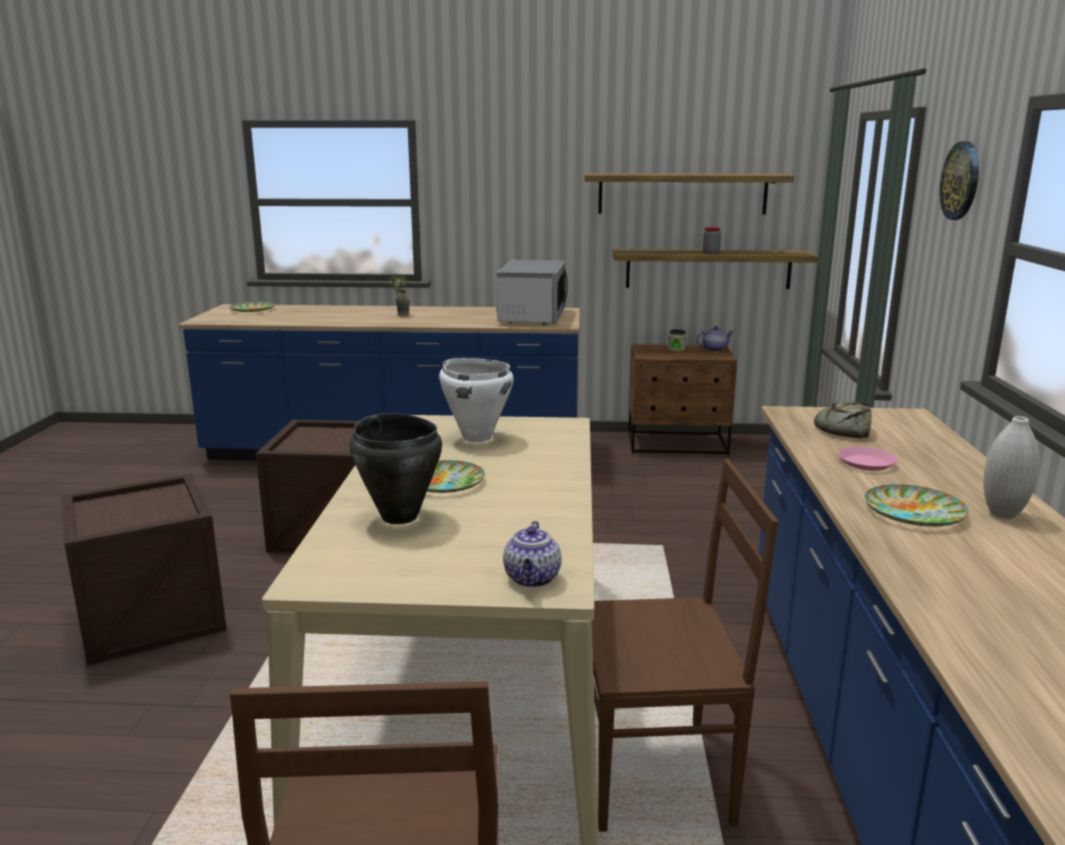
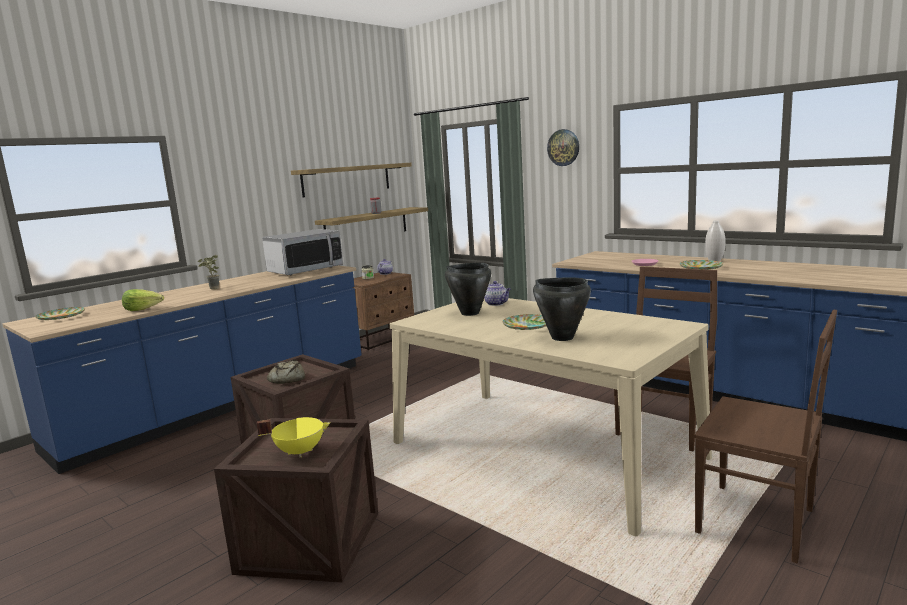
camera: 50 degrees left, 5 degrees down
(123, 515) = (299, 451): none -> yellow cooking pot
(295, 321) = (143, 309): none -> lettuce
(477, 437) = (469, 313): white cooking pot -> black cooking pot
(531, 317) = (305, 270): microwave -> microwave turned 90 degrees clockwise
(532, 579) = (669, 327): teapot -> teapot (496, 304)
(844, 429) = (603, 260): bread -> bread (287, 379)

